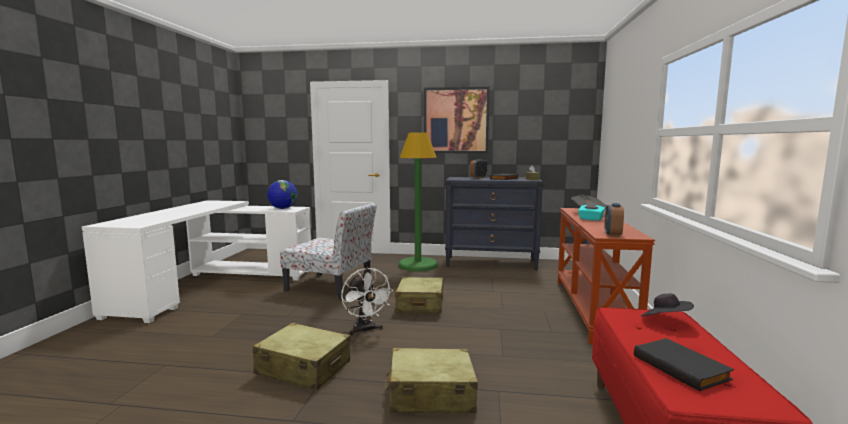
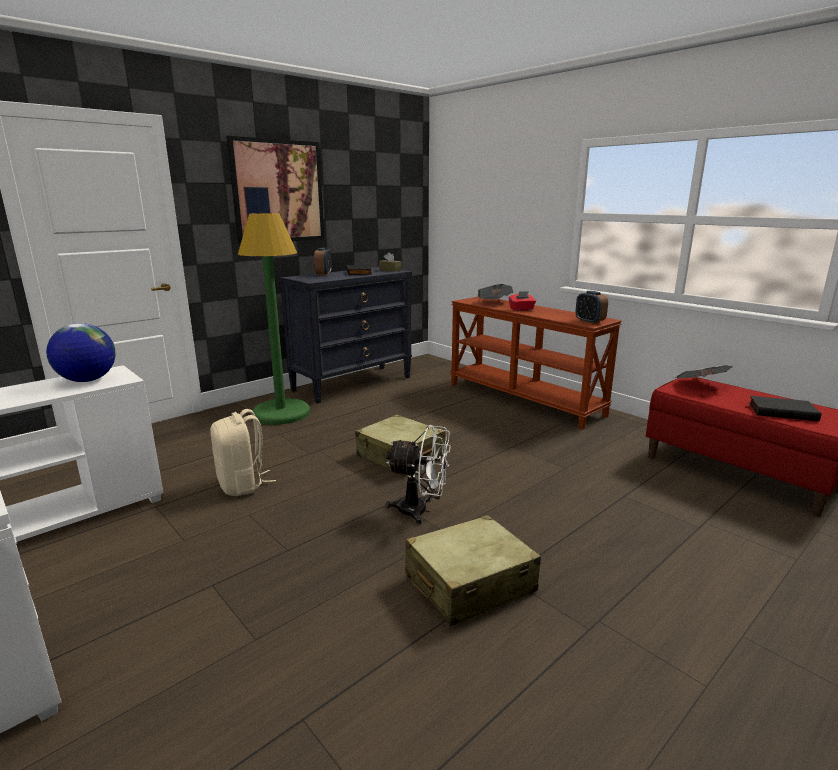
camera: 50 degrees left, 10 degrees up
(331, 287) = (242, 485): chair -> beige backpack
(430, 394) = (603, 528): beige suitcase -> none
(590, 219) = (521, 309): turquoise tissue box -> red tissue box
(665, 320) = (700, 385): black hat -> newspaper

